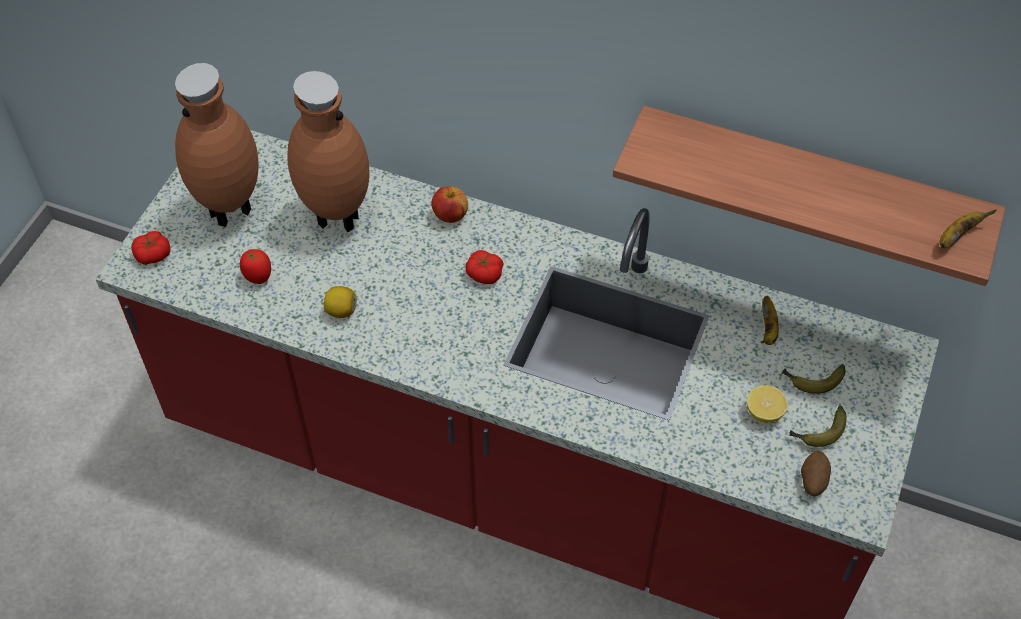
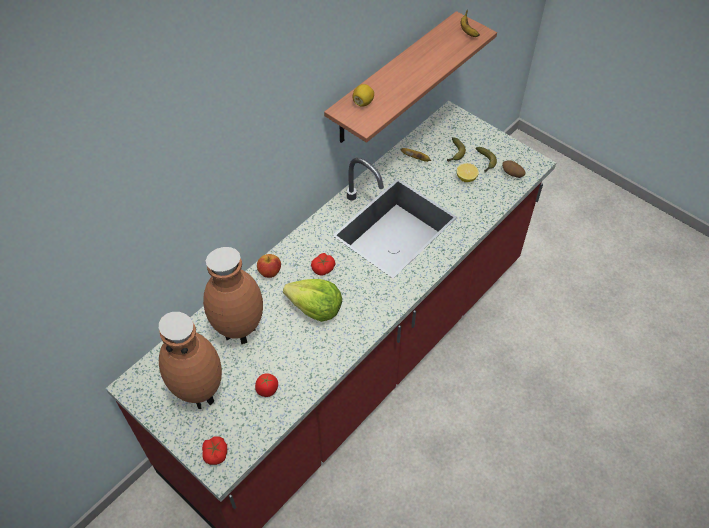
camera: 70 degrees left, 0 degrees up
(341, 311) = (317, 349): lemon -> lemon (363, 102)
(409, 287) = (315, 308): none -> lettuce

